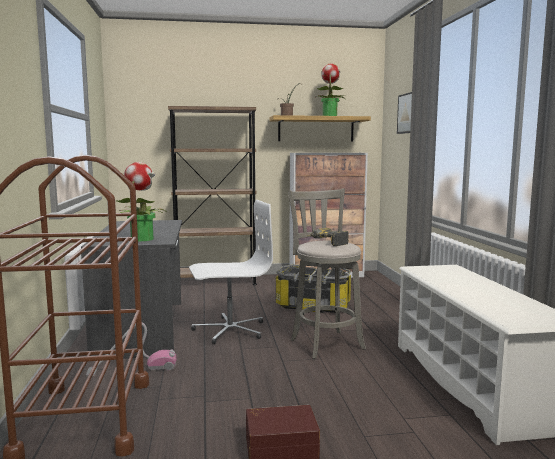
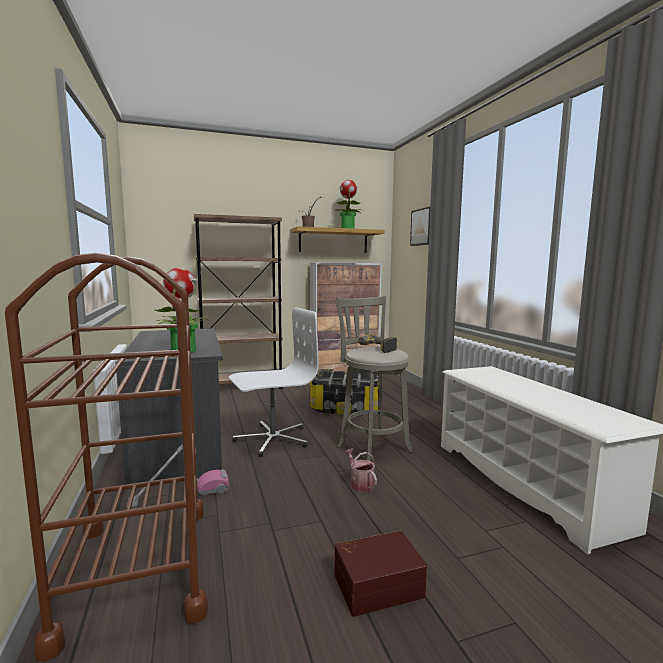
camera: 10 degrees left, 0 degrees up
(299, 372) = (360, 483): none -> watering can

